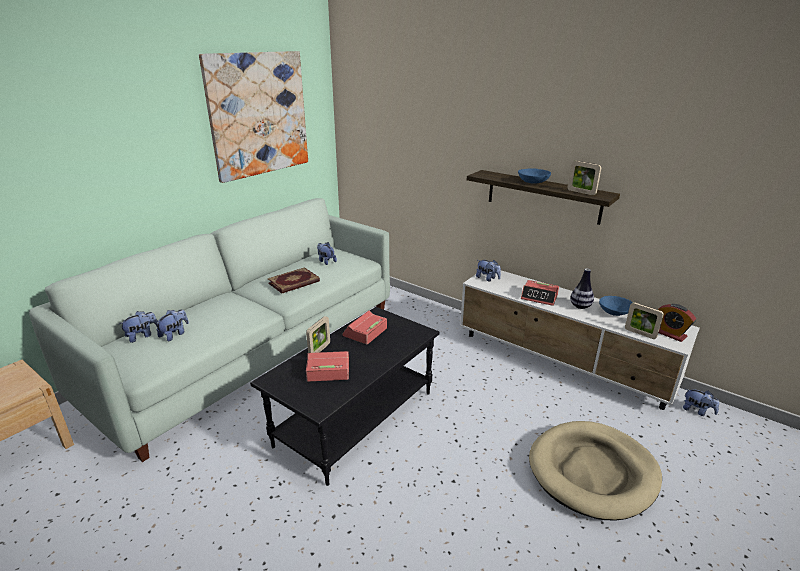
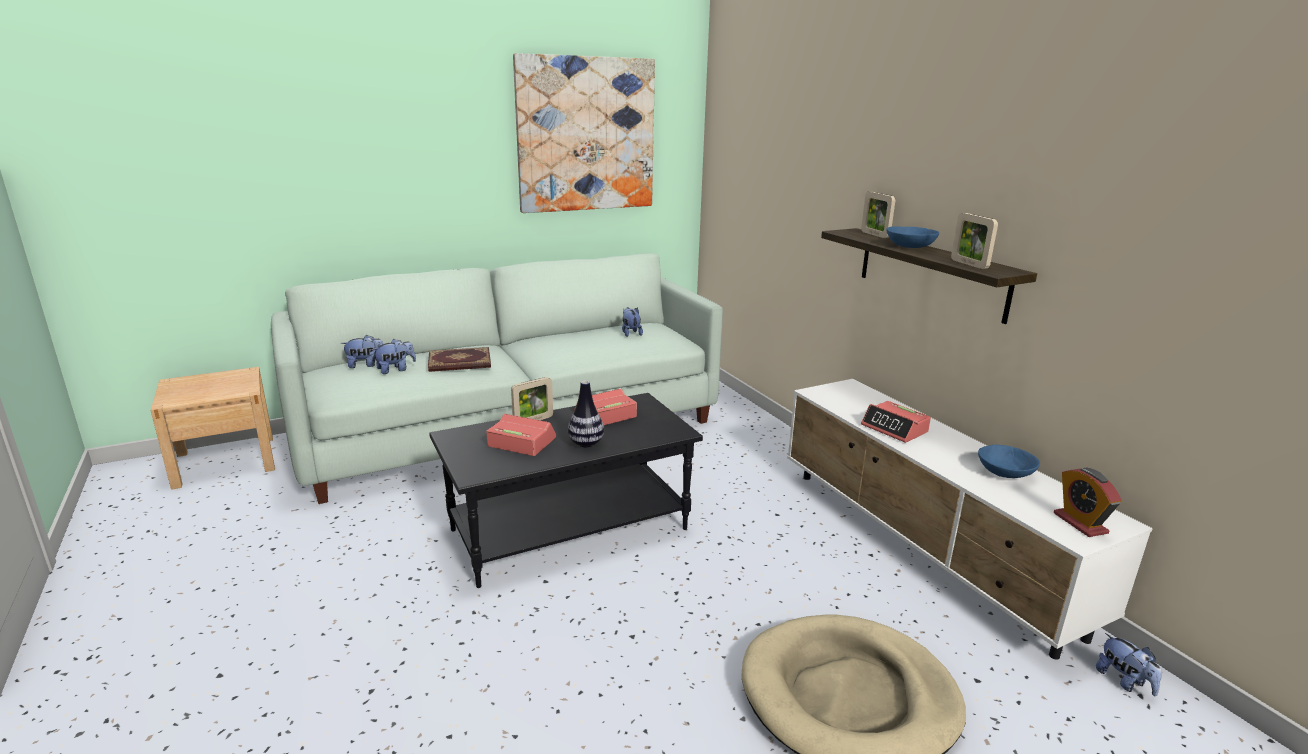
camera: 25 degrees right, 5 degrees down
(294, 282) = (569, 347): book -> book (460, 363)
(487, 278) = (836, 392): plush toy -> none
(580, 306) = (951, 453): vase -> vase (586, 443)
(640, 333) = (1021, 509): picture frame -> picture frame (875, 235)

